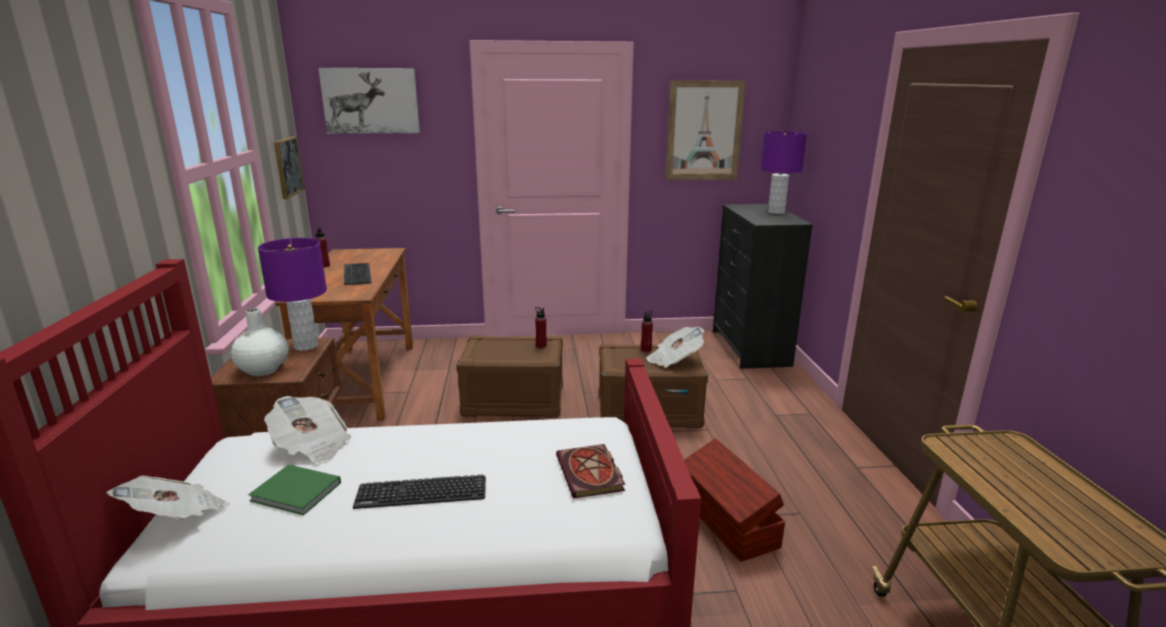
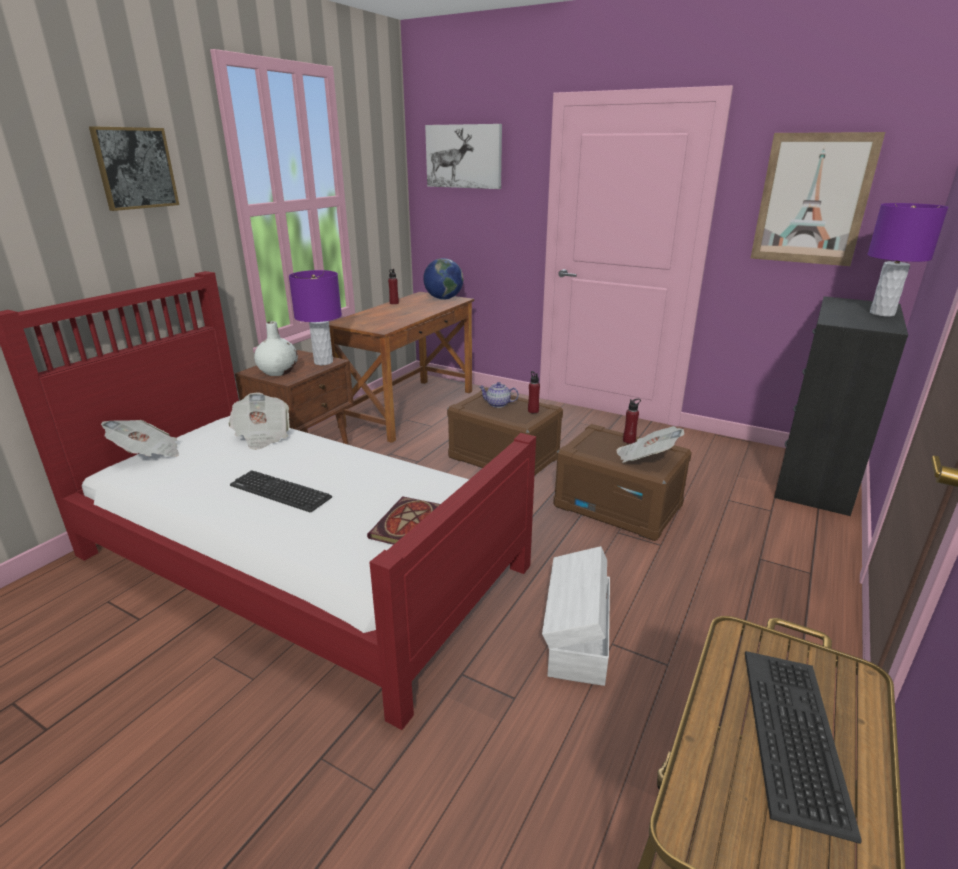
camera: 35 degrees right, 5 degrees up
(288, 166) = (387, 214): picture -> picture (135, 168)
(298, 492) = (217, 463): green book -> none
(358, 274) = (406, 313): keyboard -> keyboard (795, 735)
(373, 253) = (443, 298): none -> globe
(502, 348) = (498, 404): none -> teapot
(728, 523) = (577, 637): brown storage box -> white storage box

